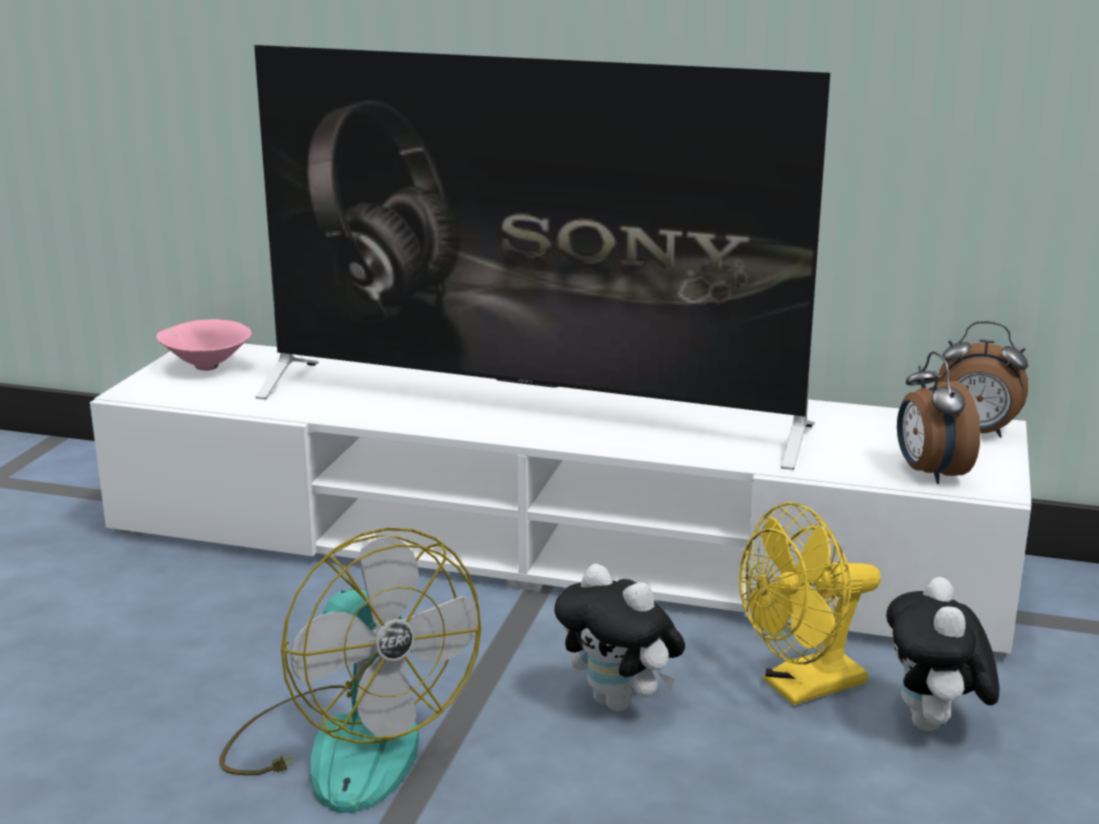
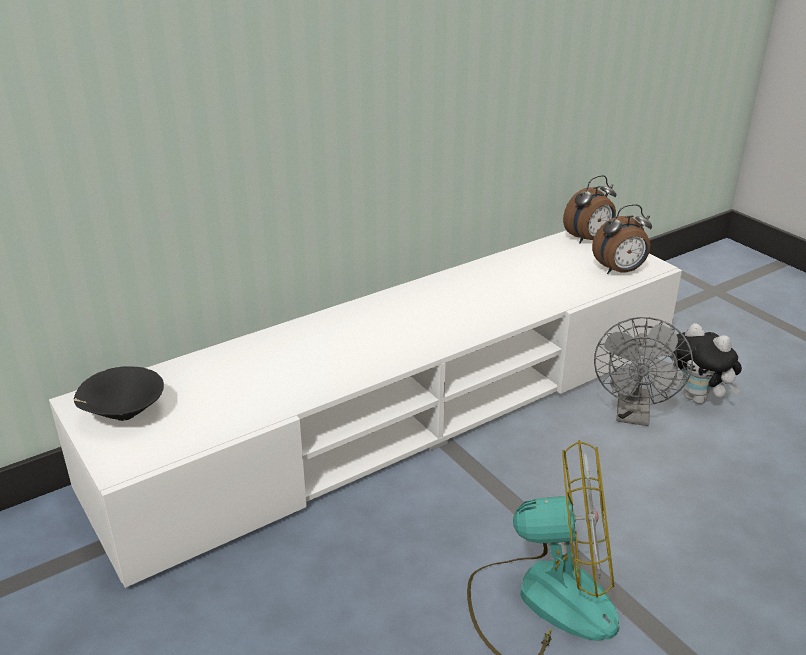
camera: 50 degrees left, 10 degrees up
(205, 367) = (123, 415): pink bowl -> black bowl
(530, 411) = (396, 332): television -> none
(620, 702) = (593, 476): plush toy -> none
(802, 688) = (633, 415): yellow fan -> grey fan
(929, 473) = (620, 271): alarm clock -> alarm clock turned 45 degrees counterclockwise

